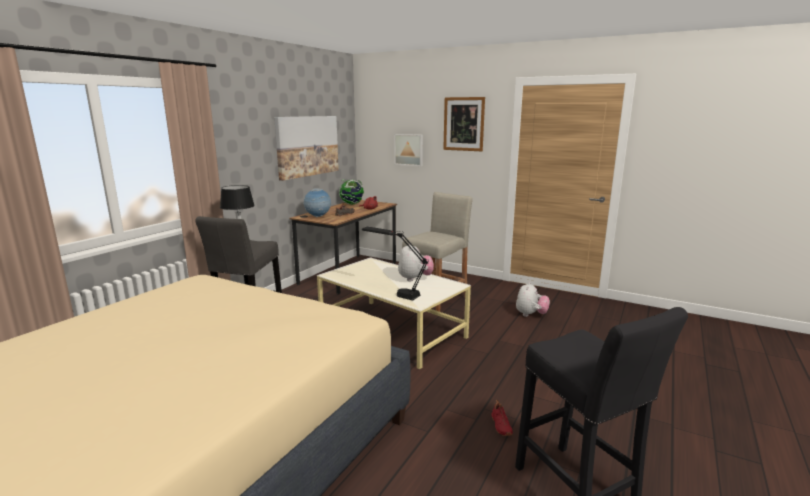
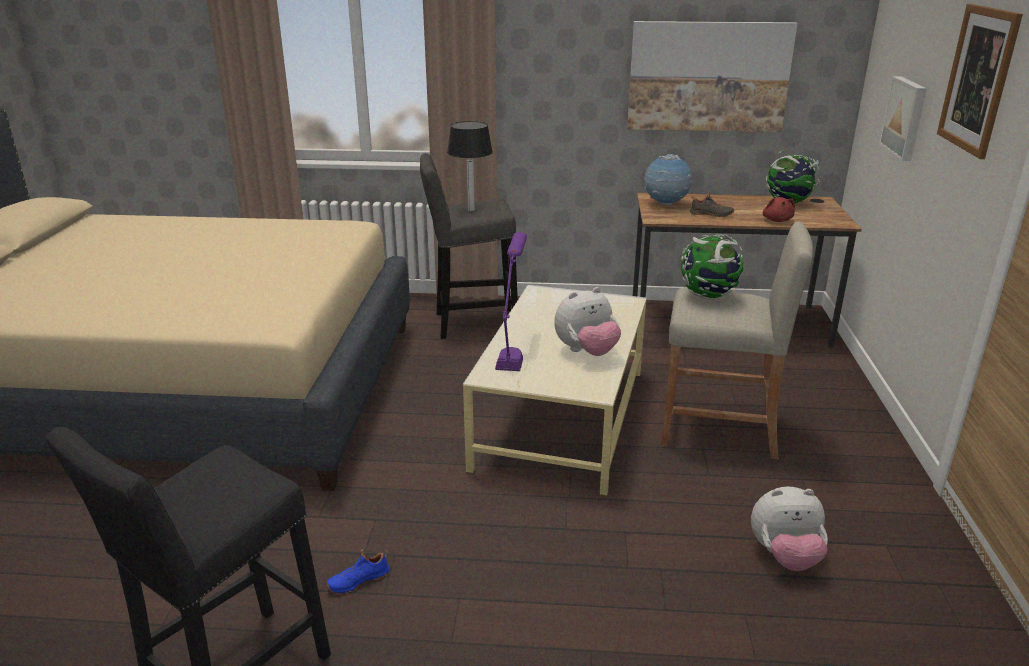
camera: 65 degrees right, 10 degrees up
(394, 292) = (513, 350): black table lamp -> purple table lamp
(424, 235) = (708, 296): none -> globe
(500, 425) = (358, 580): red shoe -> blue shoe

